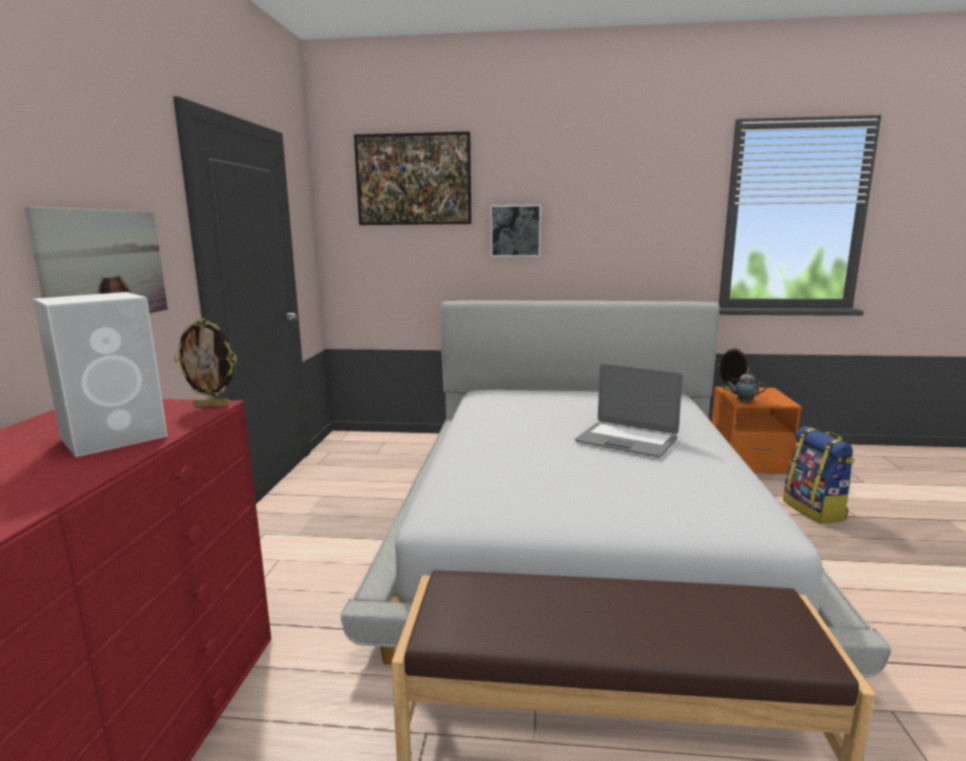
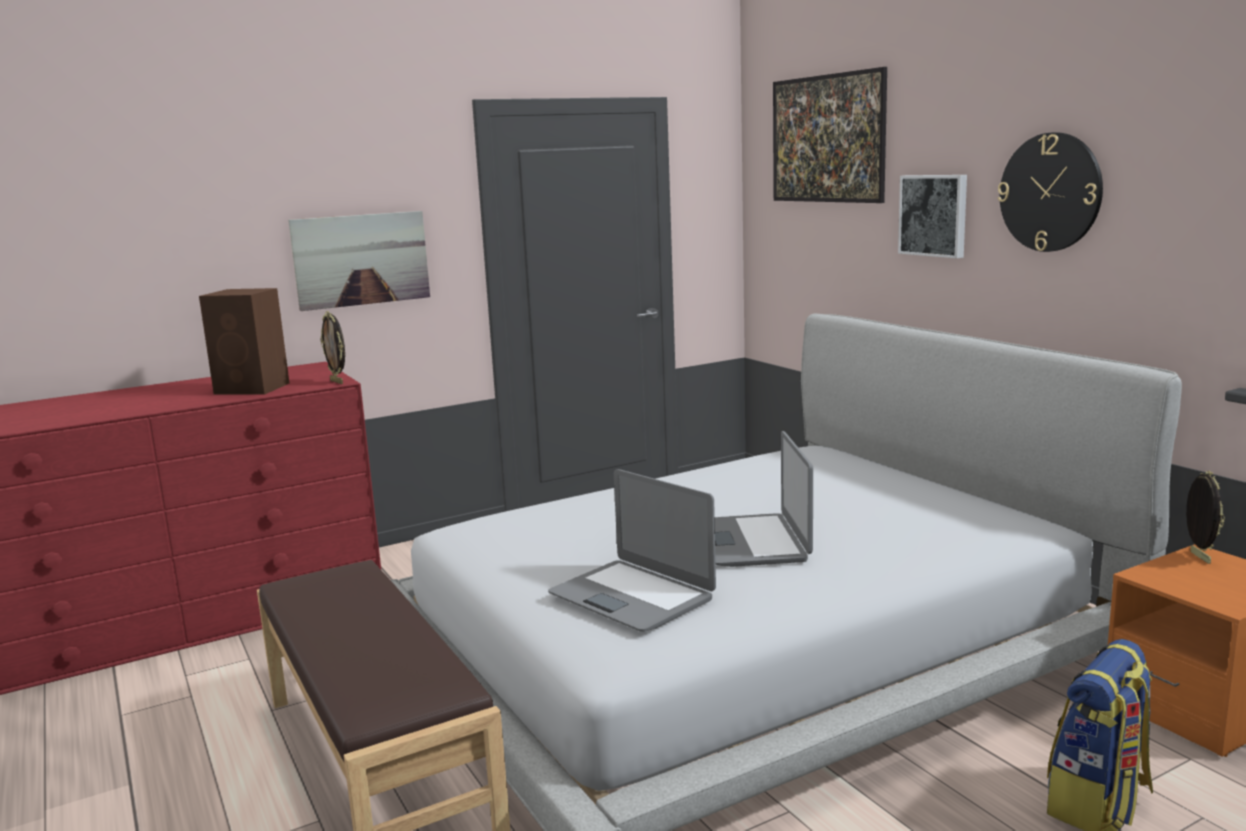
camera: 55 degrees right, 0 degrees up
(117, 437) = (253, 388): white speaker -> brown speaker
(602, 214) = (1050, 192): none -> wall clock
(680, 491) = (632, 596): none -> laptop
(743, 402) = (1146, 576): teapot -> none

